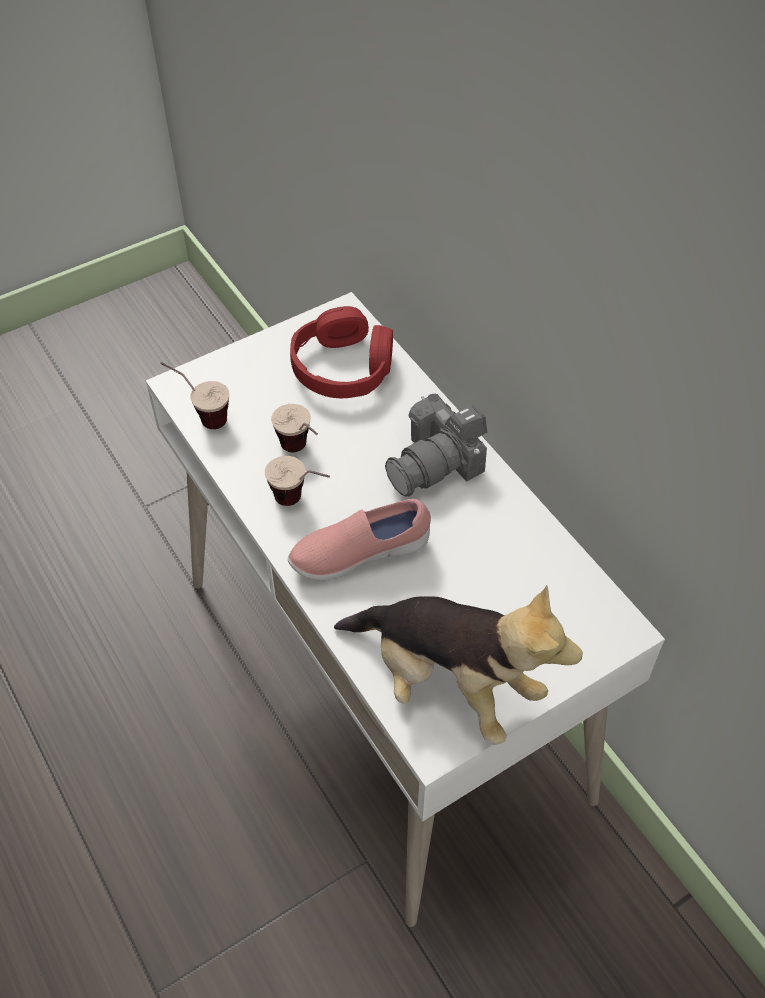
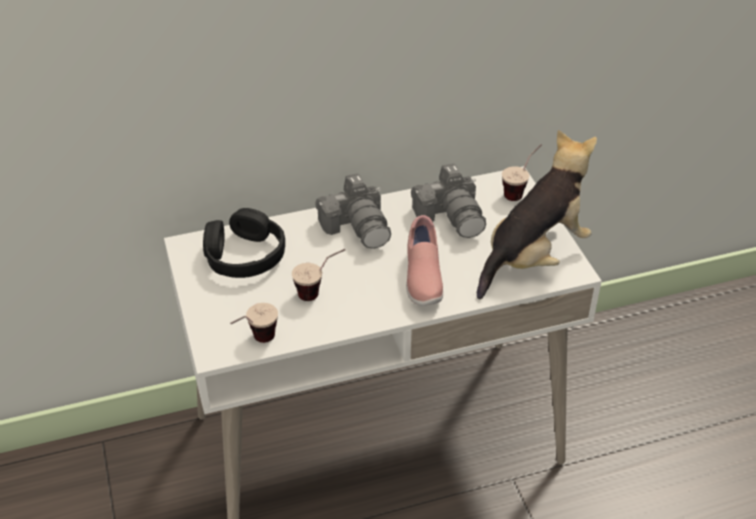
camera: 75 degrees left, 10 degrees down
(301, 502) = (366, 299): cup -> cup (520, 191)
(343, 367) = (244, 255): red headphones -> black headphones
(501, 564) = (452, 216): none -> camera

